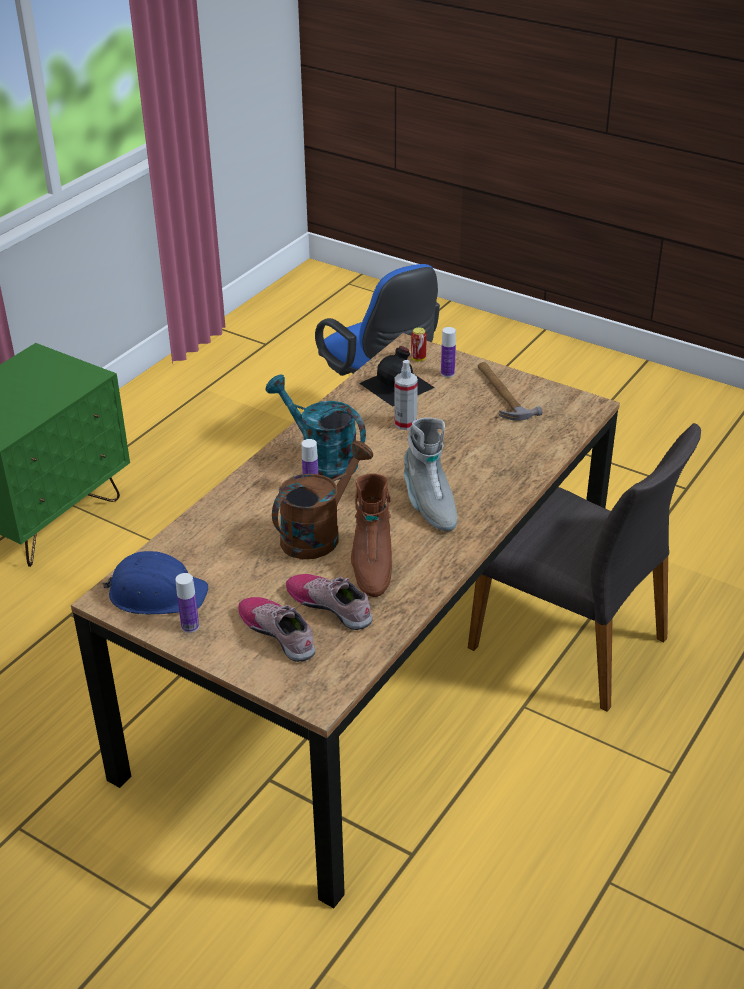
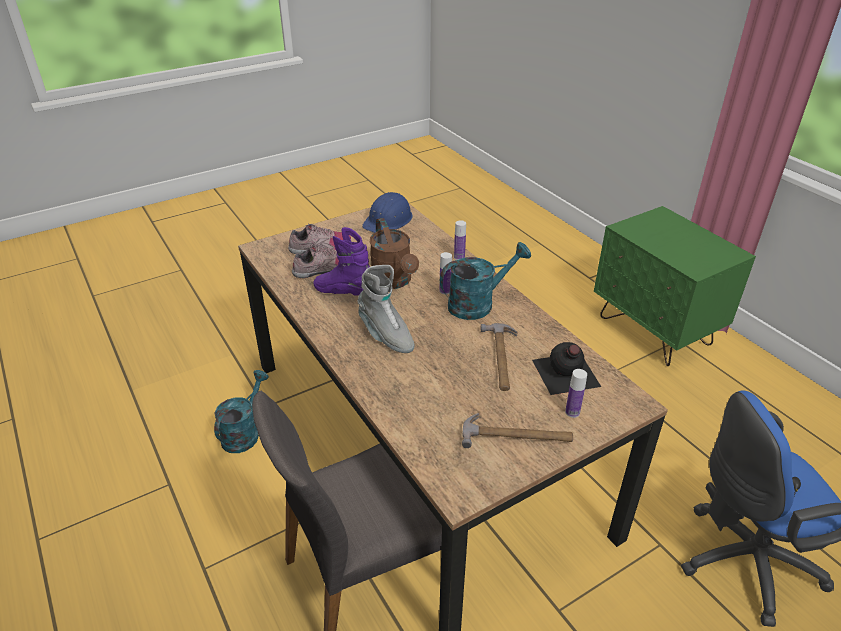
camera: 115 degrees right, 0 degrees up
(190, 626) = (352, 224): bottle -> bottle (459, 257)
(371, 565) = (345, 292): brown boot -> purple boot
(405, 423) = (501, 358): spray bottle -> hammer
(418, 358) = (609, 402): can -> none
(429, 505) = (385, 335): grey boot -> grey boot turned 135 degrees counterclockwise
(473, 851) = (244, 432): none -> turquoise watering can

